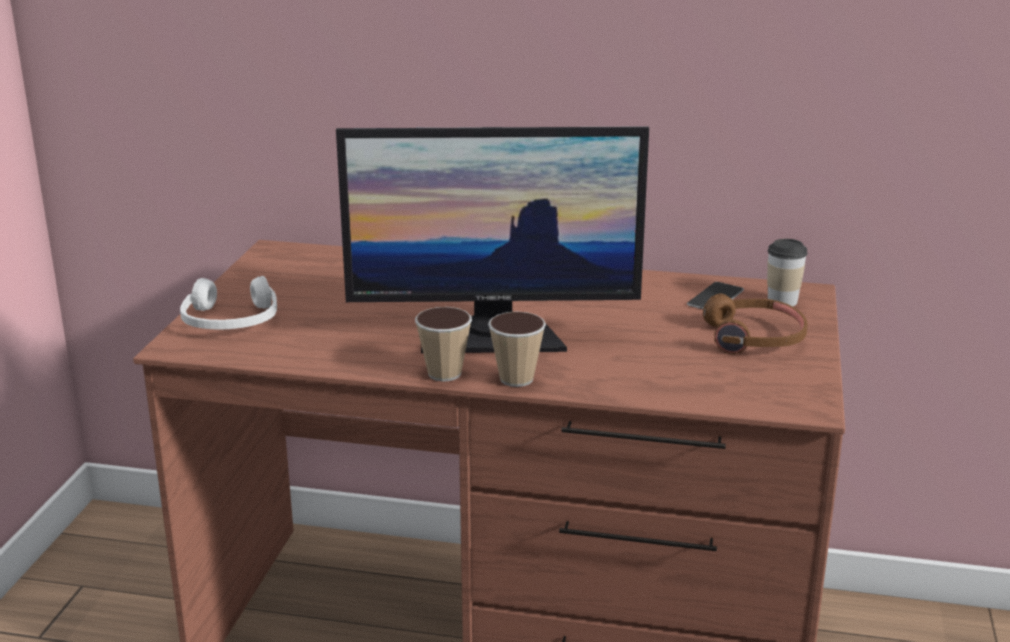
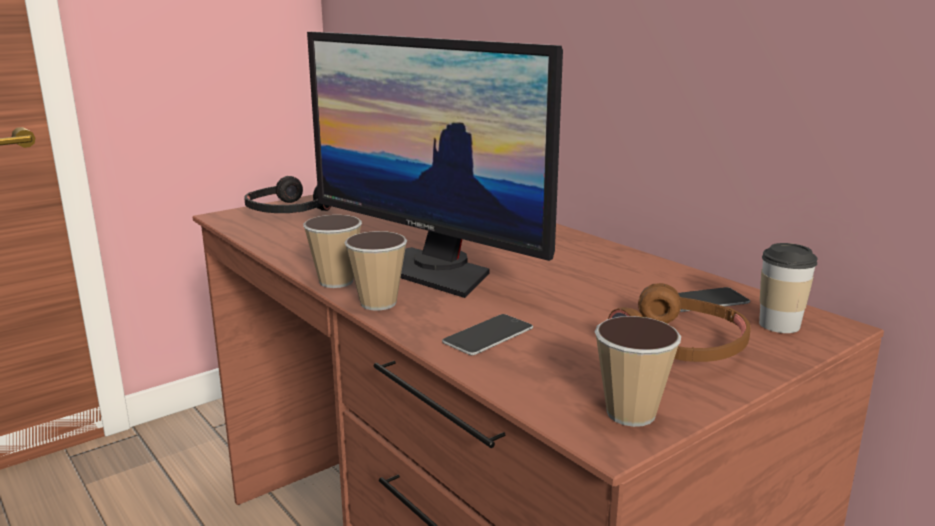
camera: 40 degrees right, 5 degrees down
(231, 320) = (288, 211): white headphones -> black headphones
(637, 373) = (488, 335): none -> phone
(799, 390) = (631, 413): none -> cup

